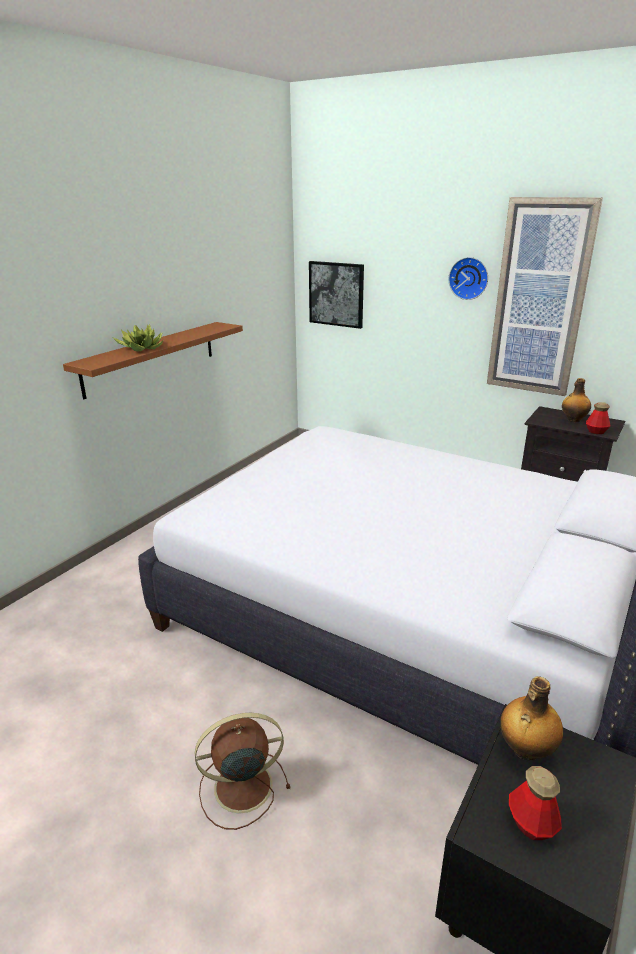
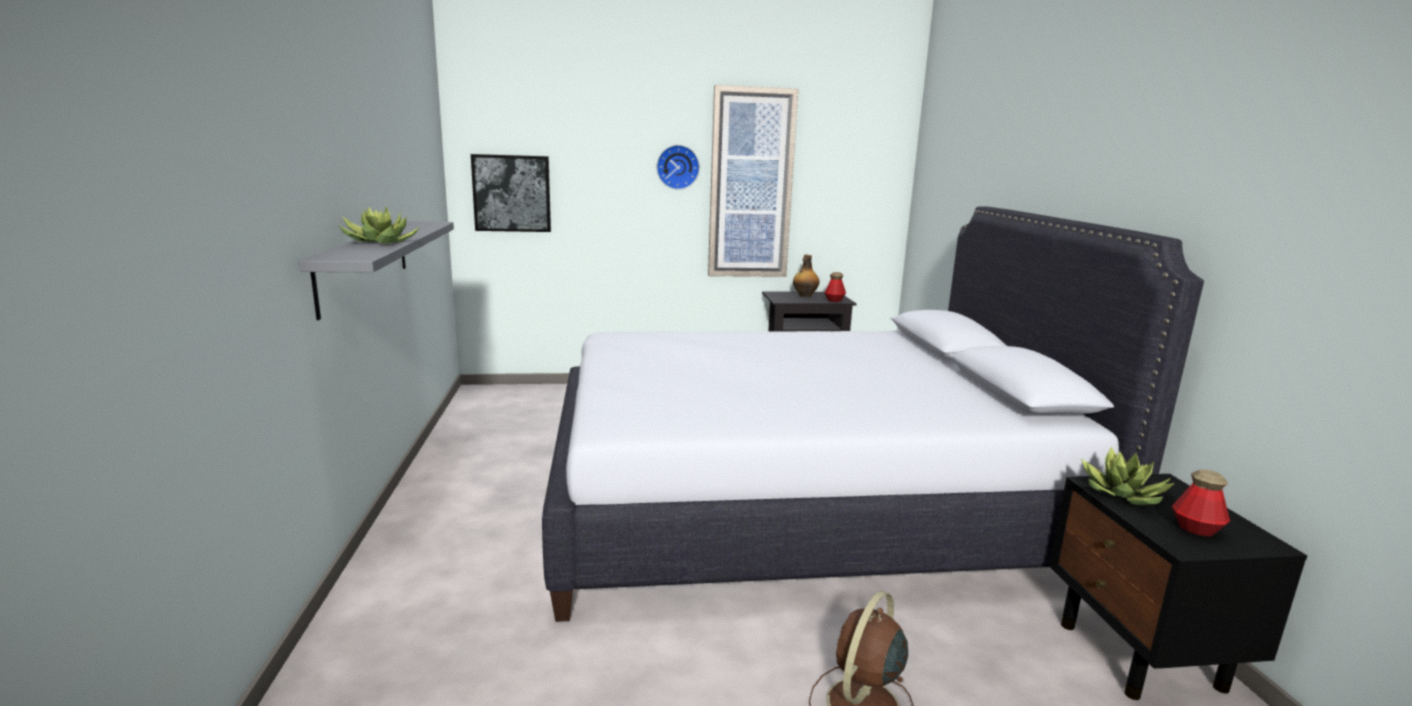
camera: 40 degrees left, 10 degrees down
(151, 358) = (365, 263): brown shelf -> grey shelf
(525, 750) = (1122, 495): bottle -> potted plant

